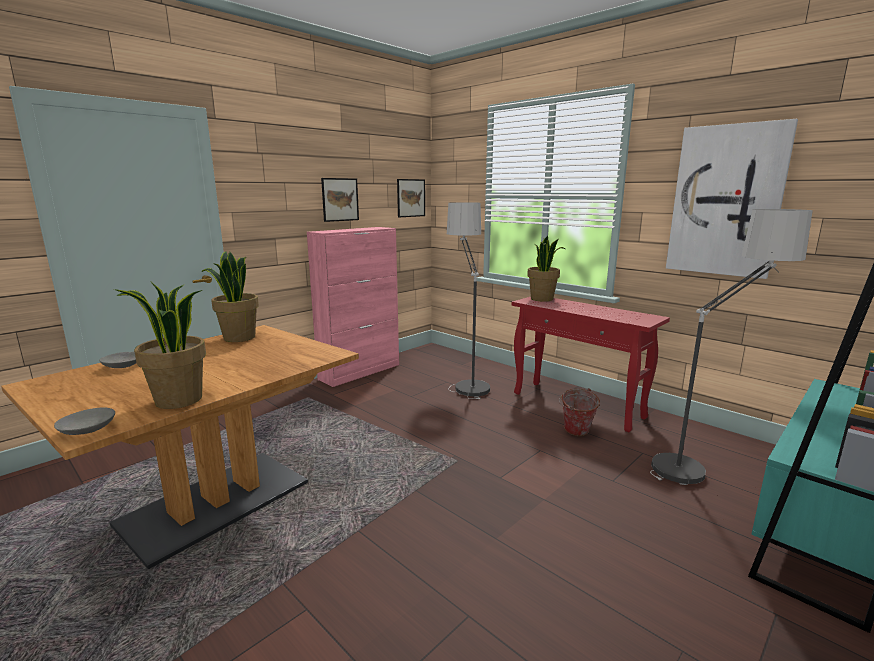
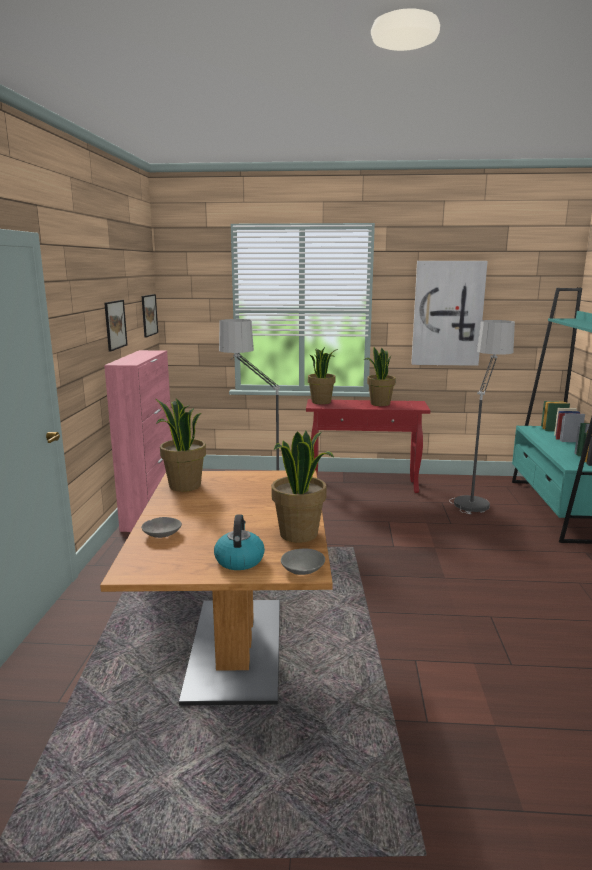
camera: 40 degrees left, 0 degrees up
(89, 403) = (239, 560): none -> kettle
(576, 433) = (391, 503): bucket -> none
(602, 310) = (379, 403): none -> potted plant

